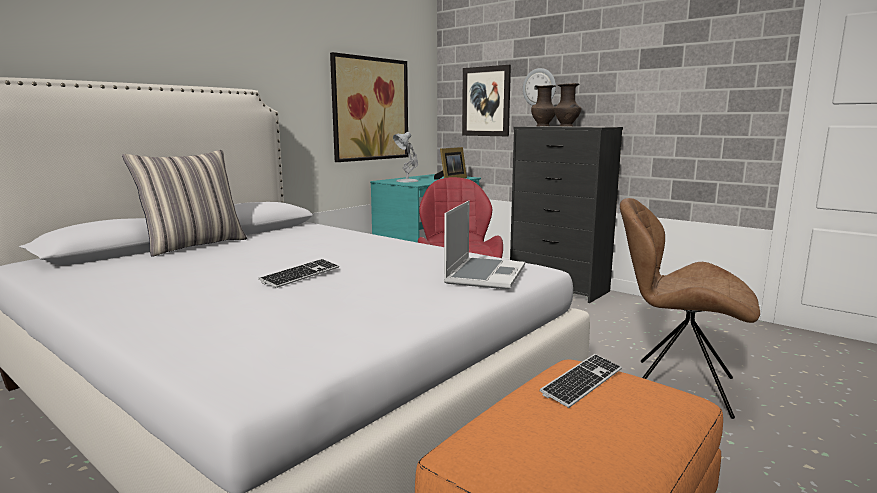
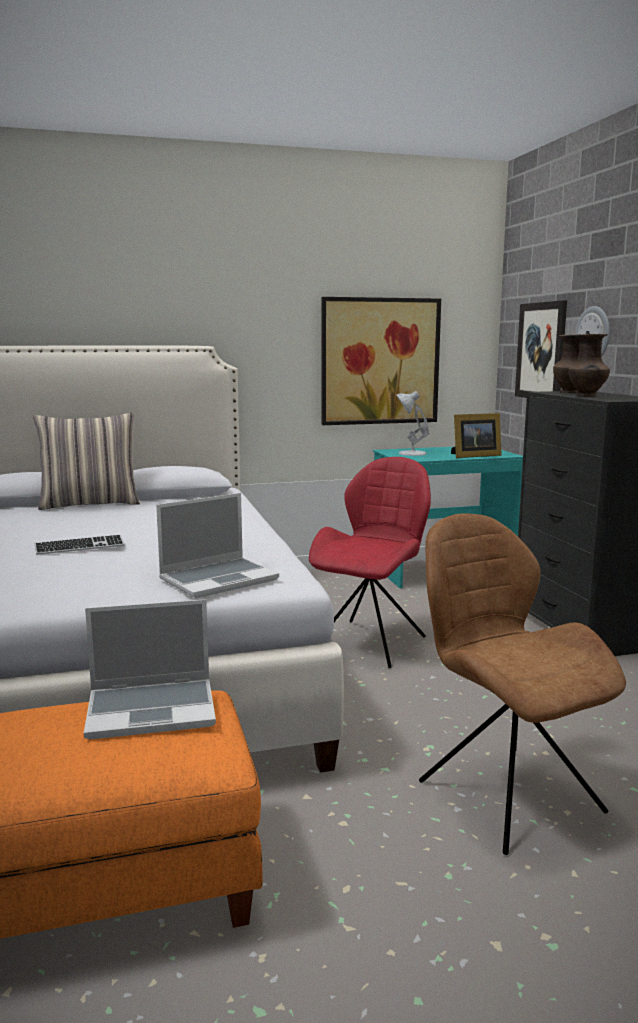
camera: 35 degrees right, 0 degrees up
(582, 382) = (153, 709): keyboard -> laptop

